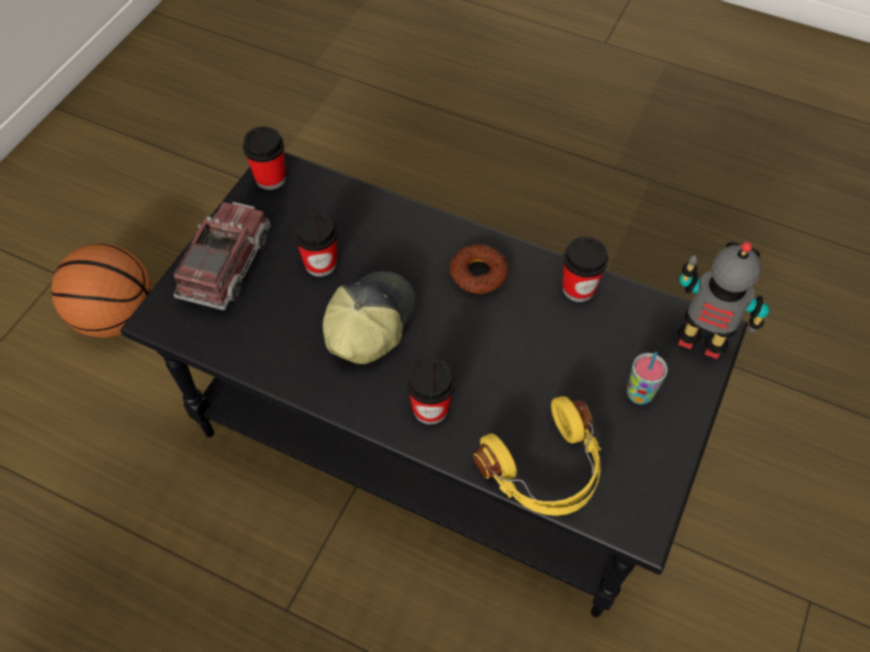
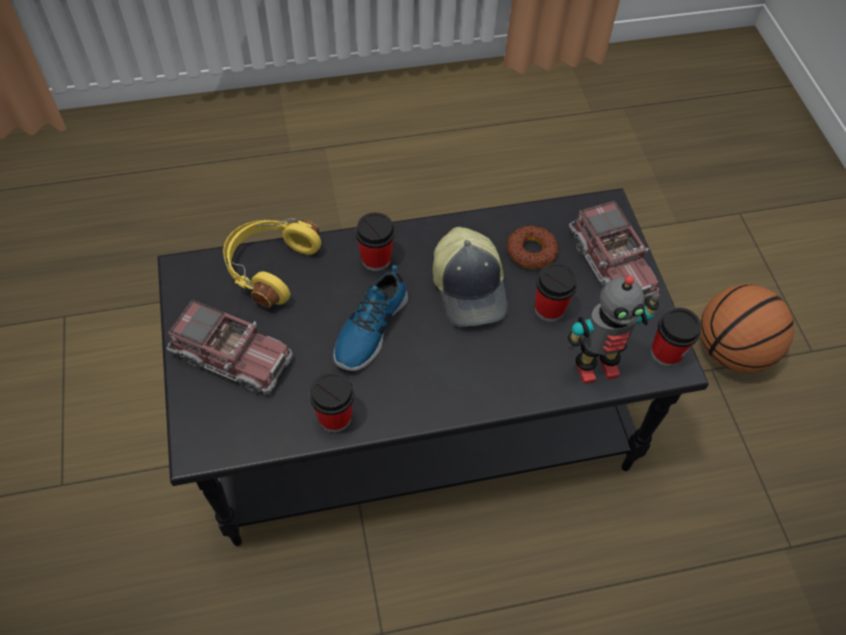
camera: 140 degrees right, 0 degrees up
(478, 273) = (425, 378): donut -> donut (531, 251)
(491, 344) = (369, 327): none -> shoe
(639, 394) = (232, 357): cup -> toy truck
(699, 345) = (203, 429): toy robot -> toy robot (595, 367)

